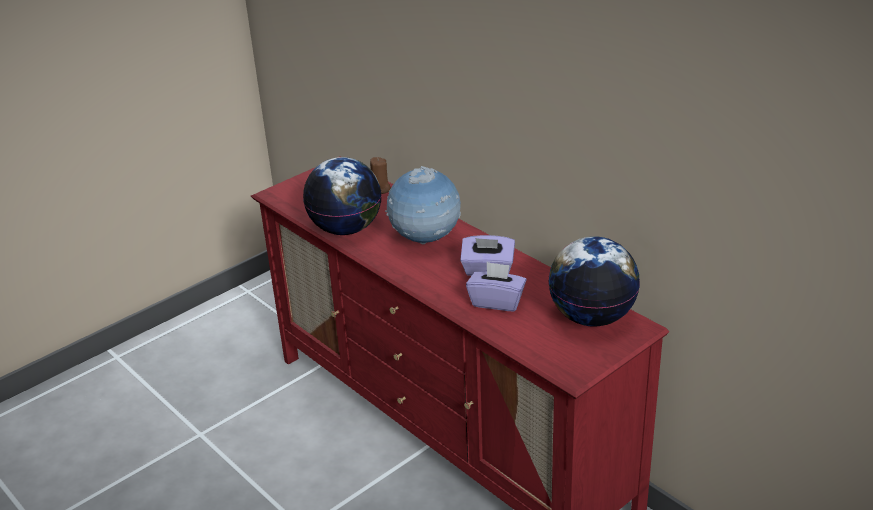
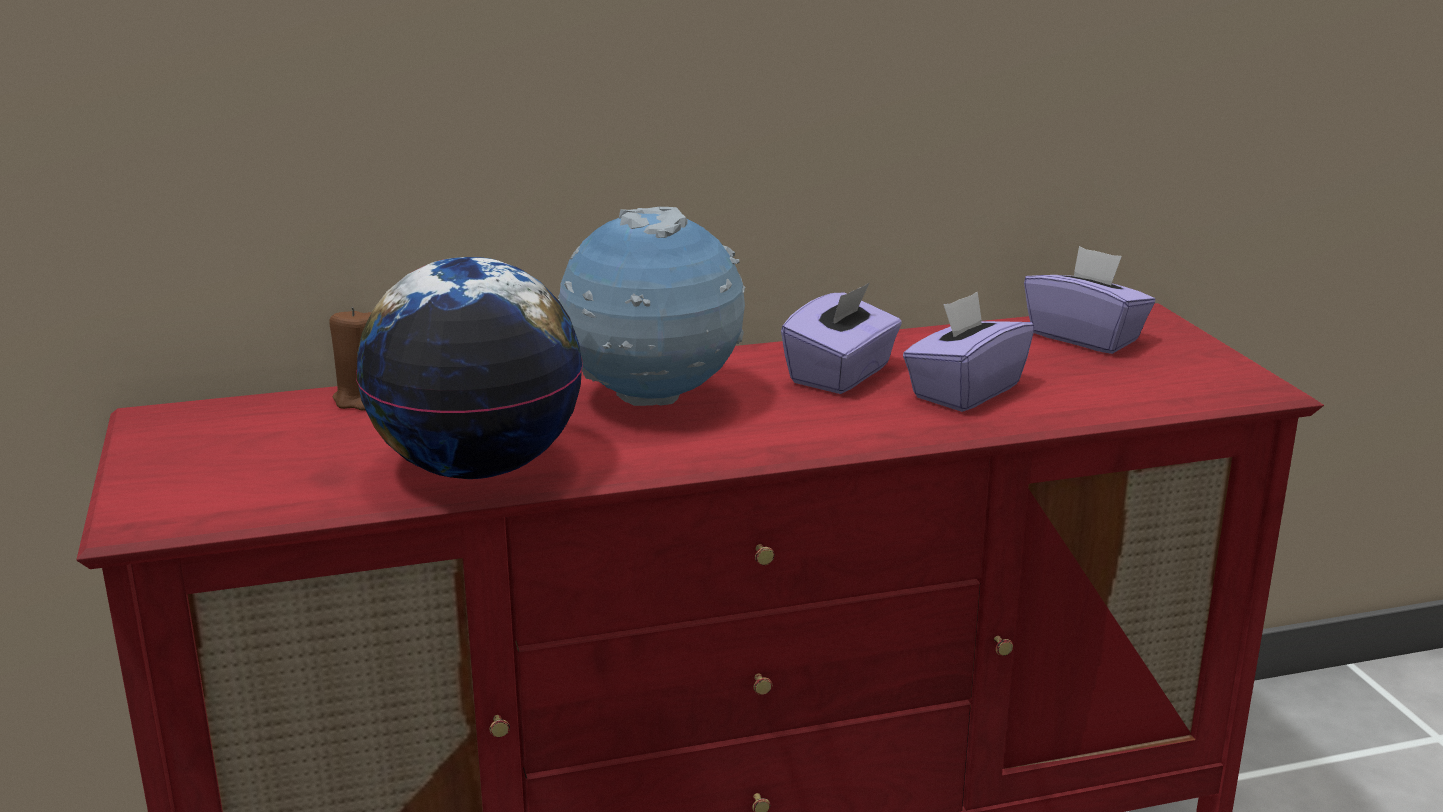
camera: 65 degrees left, 10 degrees down
(592, 317) = (1085, 337): globe -> purple tissue box

